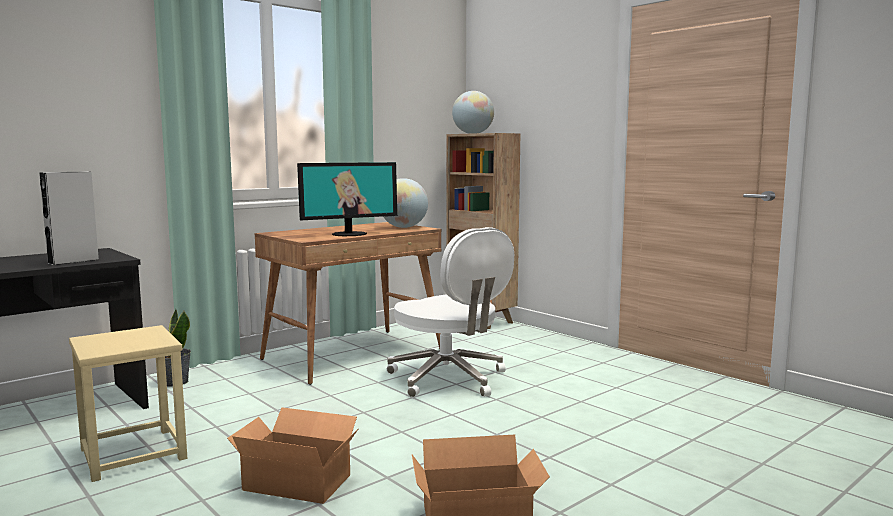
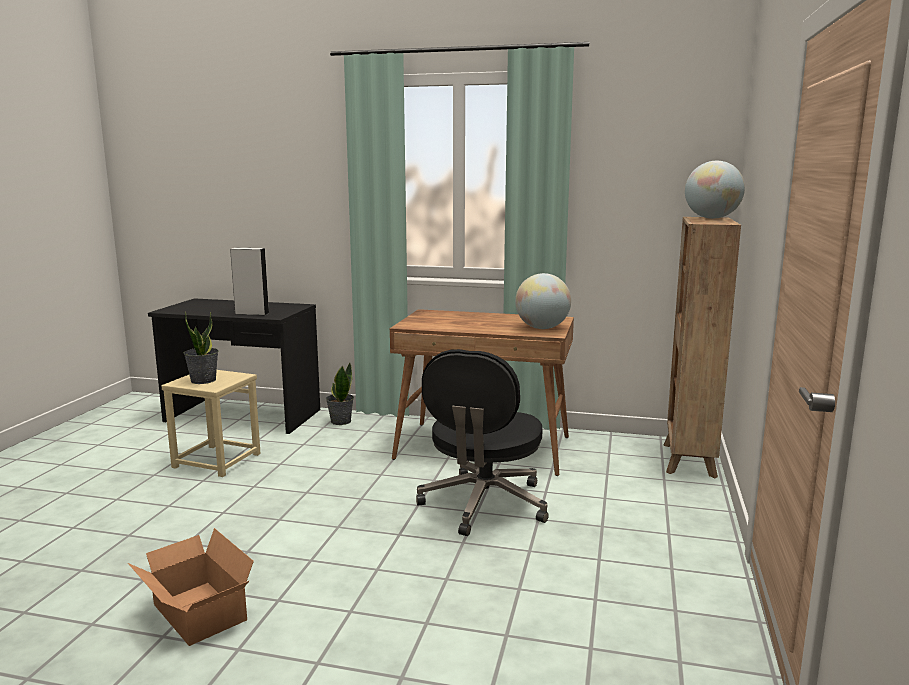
camera: 55 degrees right, 5 degrees up
(120, 342) = (203, 380): none -> potted plant
(297, 480) = (217, 522): cardboard box -> none
(349, 234) = (461, 326): monitor -> none
(449, 379) = (483, 505): white office chair -> black office chair

